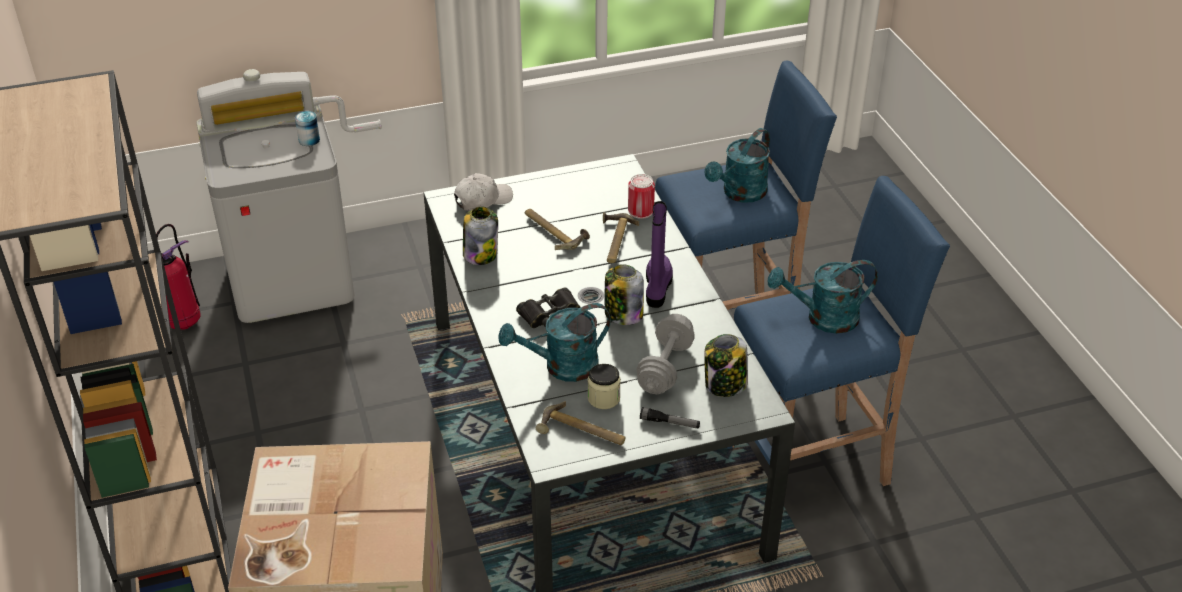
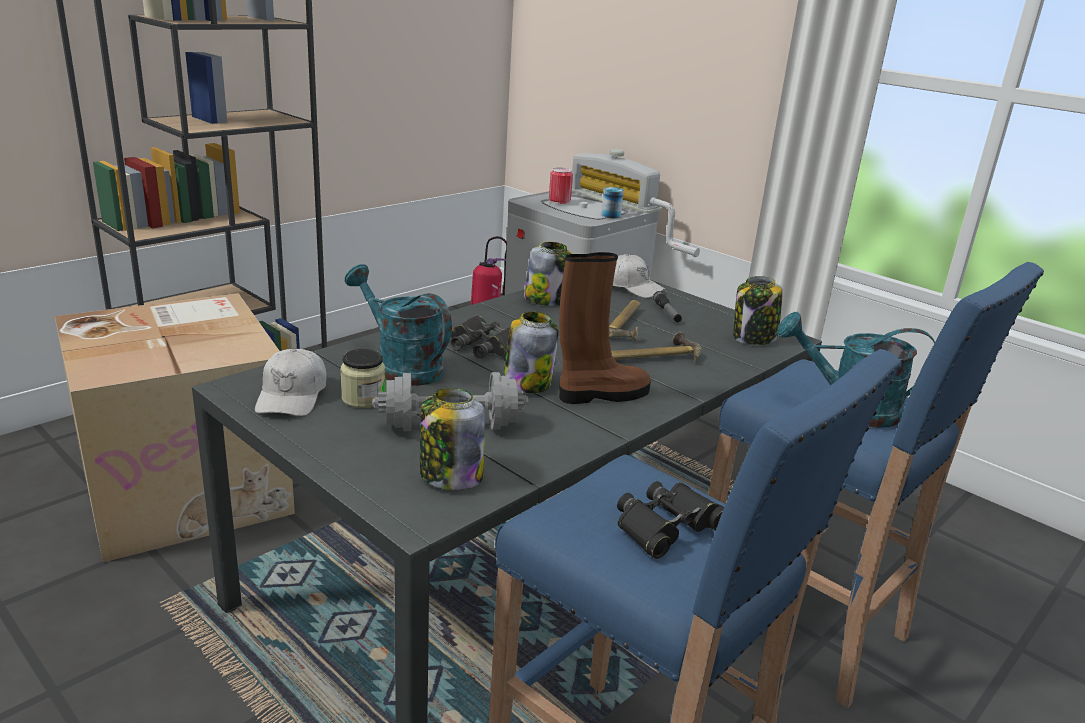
camera: 60 degrees right, 15 degrees down
(581, 433) = (292, 396): hammer -> white cap
(613, 182) = (753, 338): none -> jar
(640, 211) = (727, 361): can -> can (559, 201)
(657, 287) = (601, 394): purple boot -> brown boot
(669, 423) = (343, 448): flashlight -> flashlight (667, 312)
(823, 318) = (666, 526): turquoise watering can -> black binoculars

